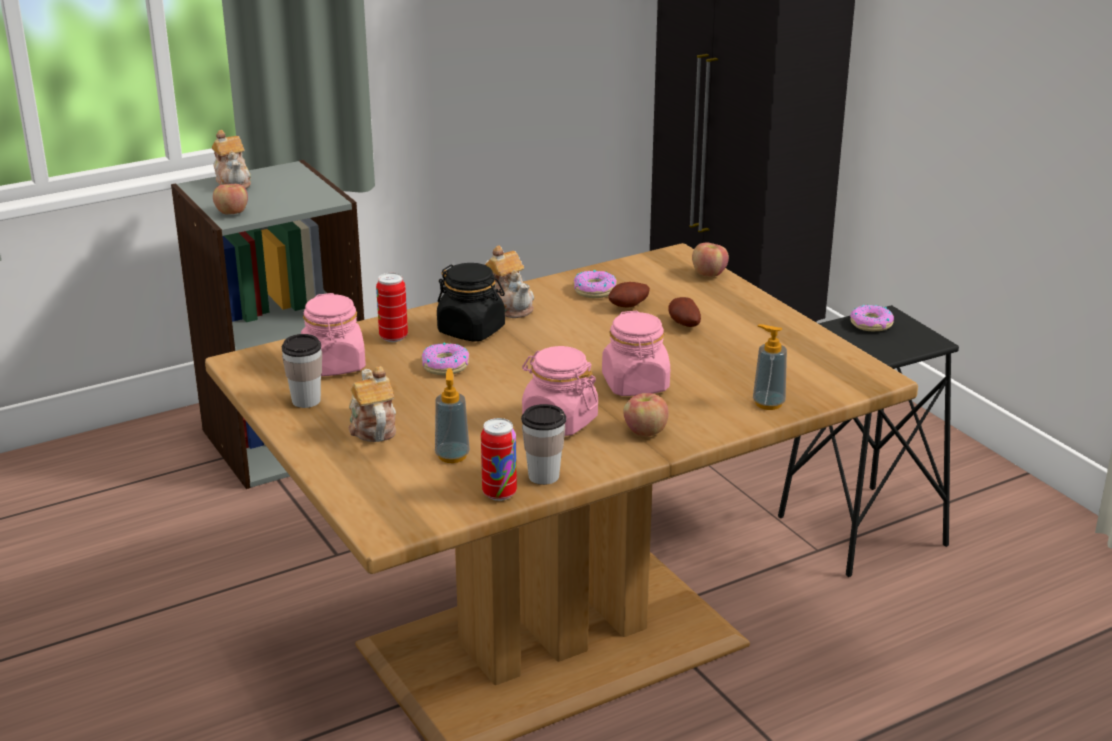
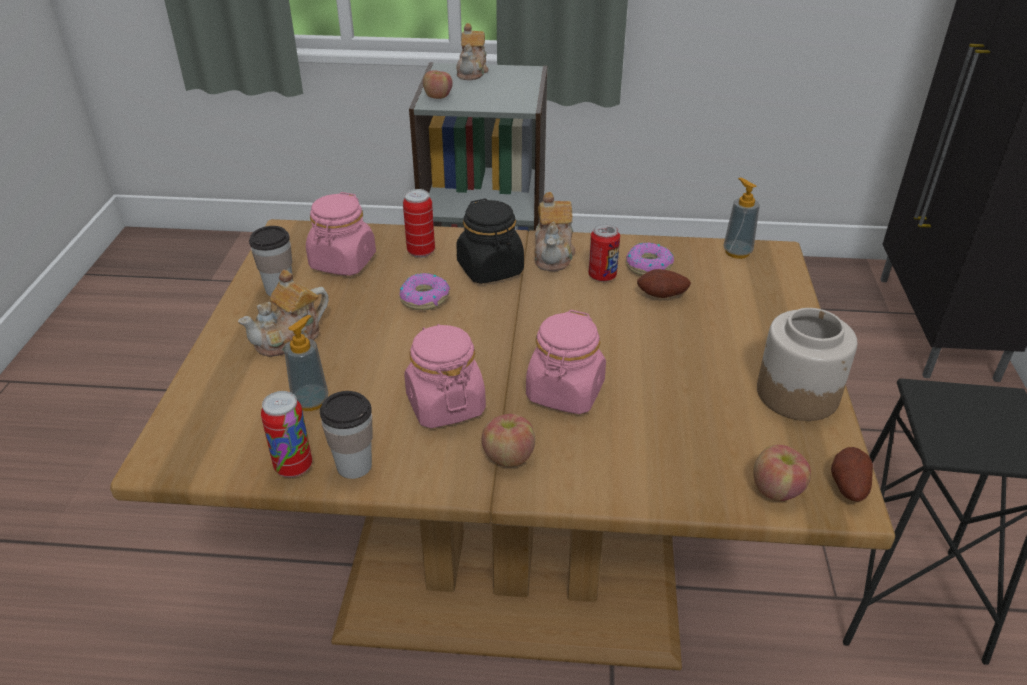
camera: 35 degrees right, 10 degrees up
(372, 427) = (291, 339): teapot -> teapot turned 150 degrees counterclockwise
(567, 308) = (602, 276): none -> can
(683, 324) = (693, 338): potato -> potato (847, 486)
(708, 274) = (784, 287): apple -> apple (776, 490)
(768, 403) = (677, 480): soap dispenser -> soap dispenser (737, 252)
(787, 333) = (797, 393): none -> jar
(871, 324) = (974, 404): donut -> none

